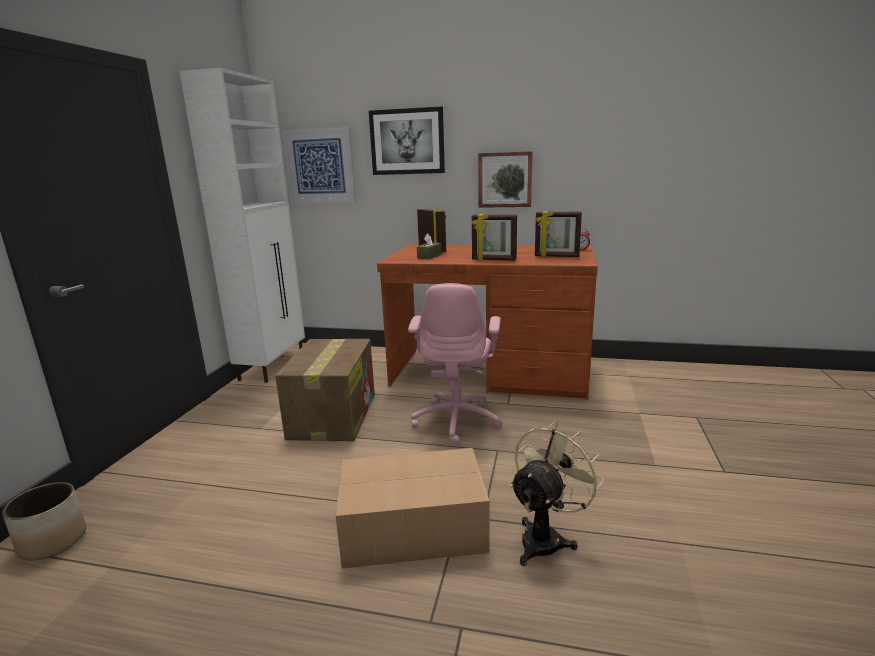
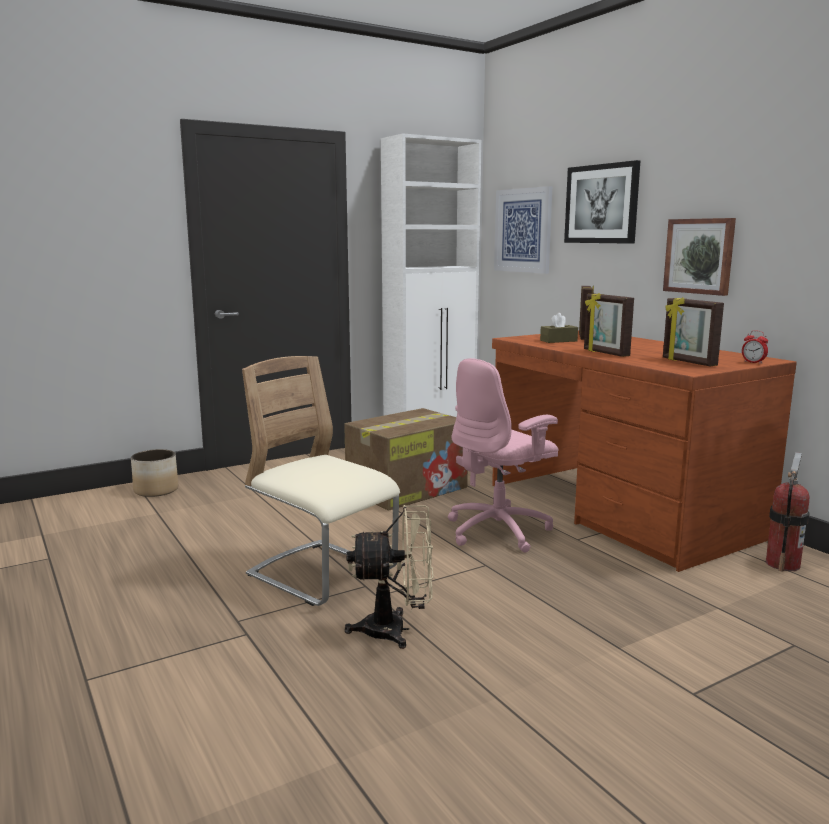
camera: 45 degrees right, 5 degrees down
(411, 527) = (322, 574): cardboard box -> beige chair
(612, 373) = (782, 564): none -> fire extinguisher

